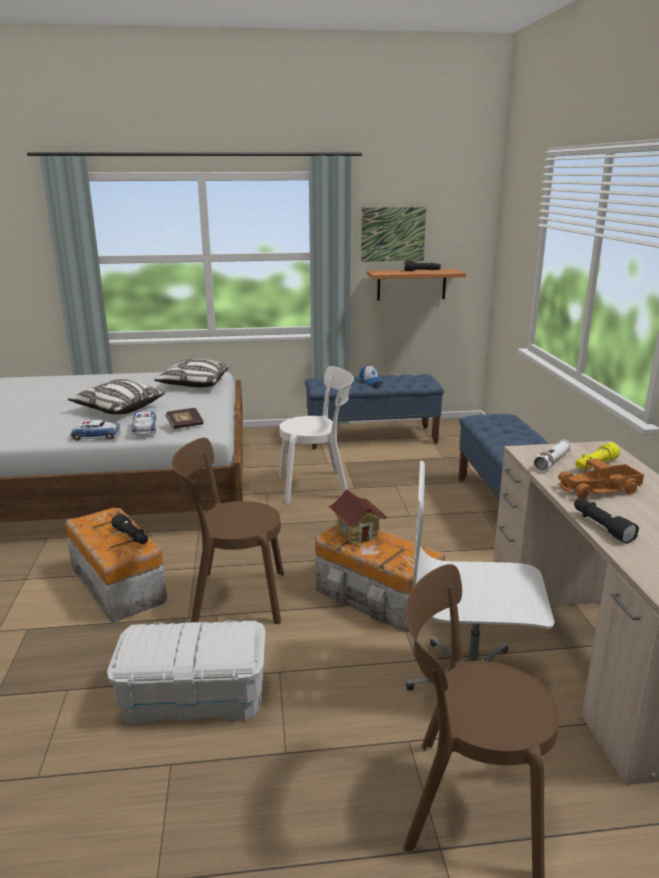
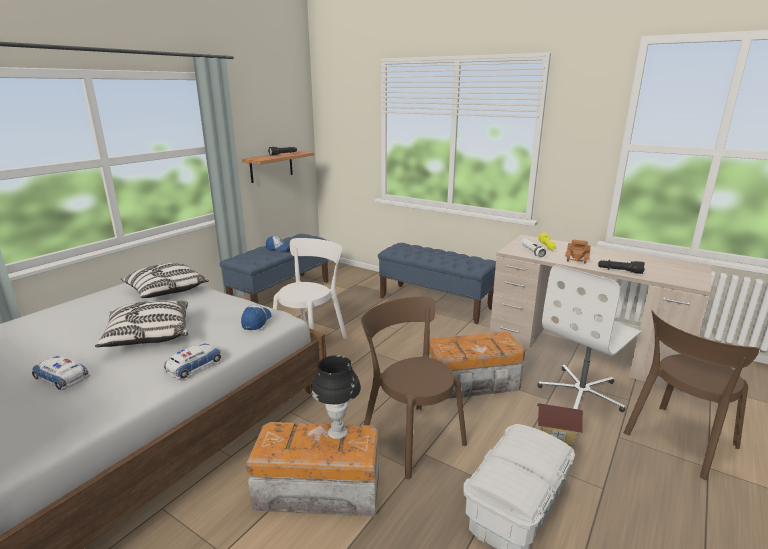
camera: 50 degrees left, 0 degrees up
(132, 537) = (337, 432): black flashlight -> black table lamp
(144, 427) = (227, 338): toy car -> toy car (61, 377)
(185, 425) = (256, 321): book -> cap
(233, 597) = (410, 436): brown chair -> brown chair turned 105 degrees clockwise
(357, 534) = (455, 343): toy house -> toy house (556, 435)
(393, 234) = (255, 126): picture -> none

